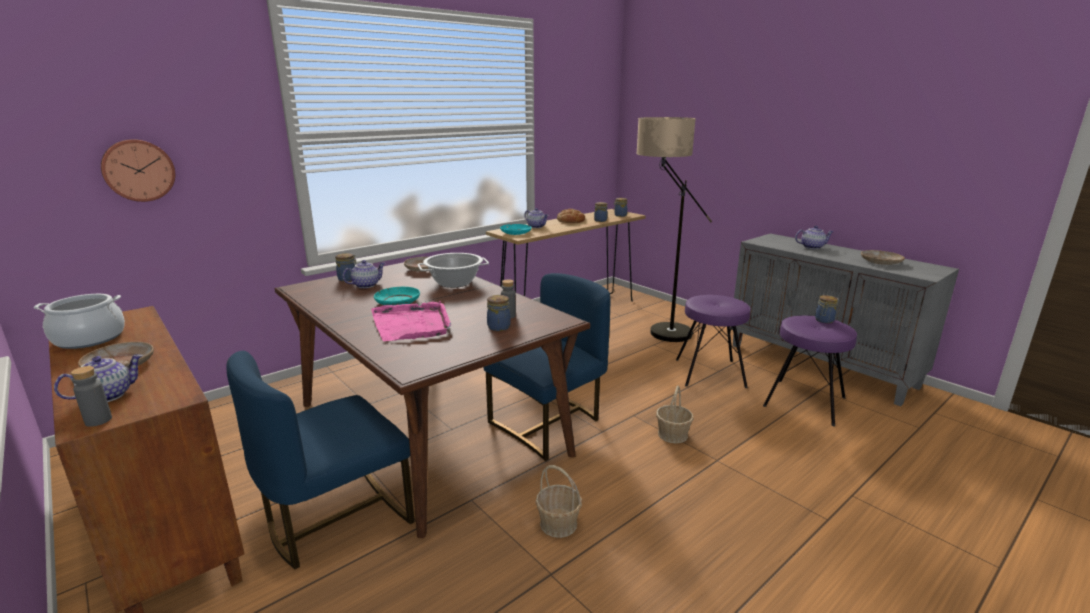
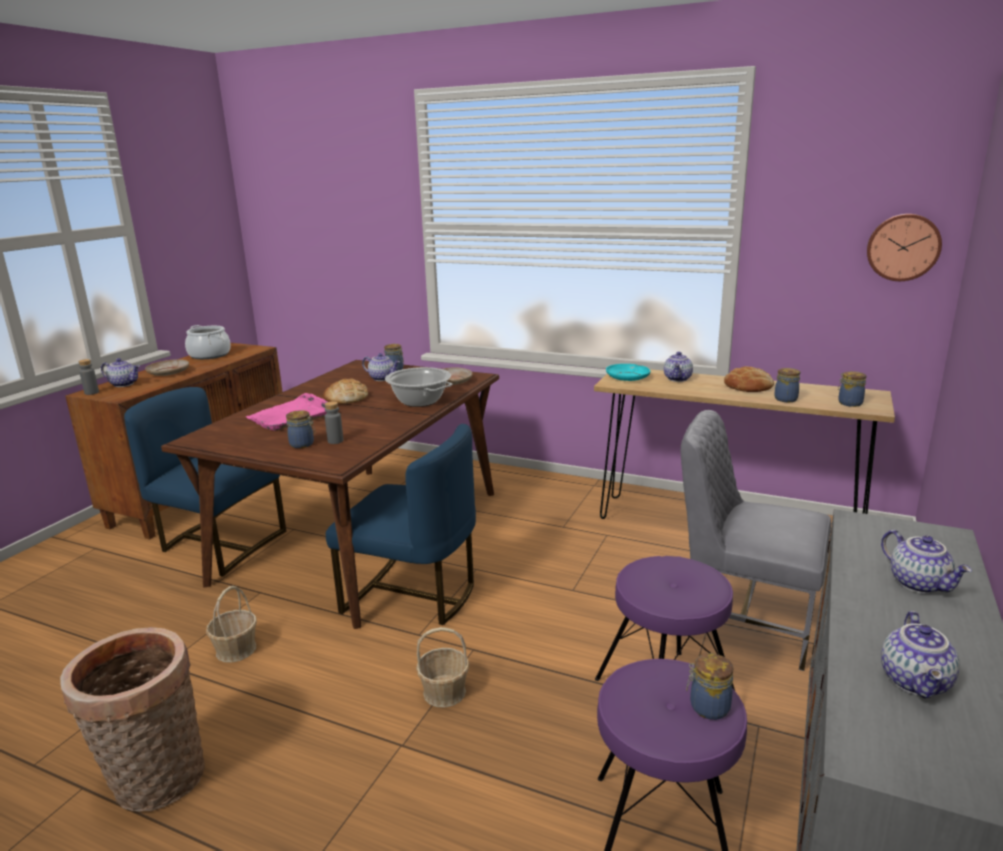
camera: 65 degrees right, 0 degrees up
(138, 170) = (323, 245): wall clock -> wall clock (903, 247)
(397, 302) = (346, 398): turquoise plate -> bread
(659, 337) = (743, 620): floor lamp -> grey chair
(719, 585) = (155, 783): none -> basket
(880, 262) = (917, 682): beige plate -> teapot

